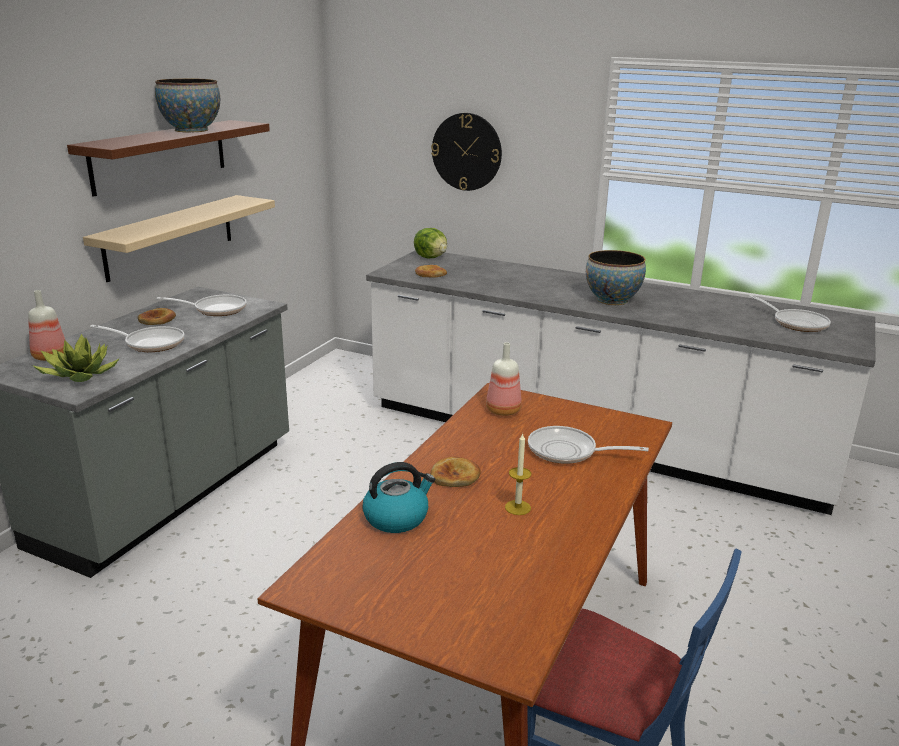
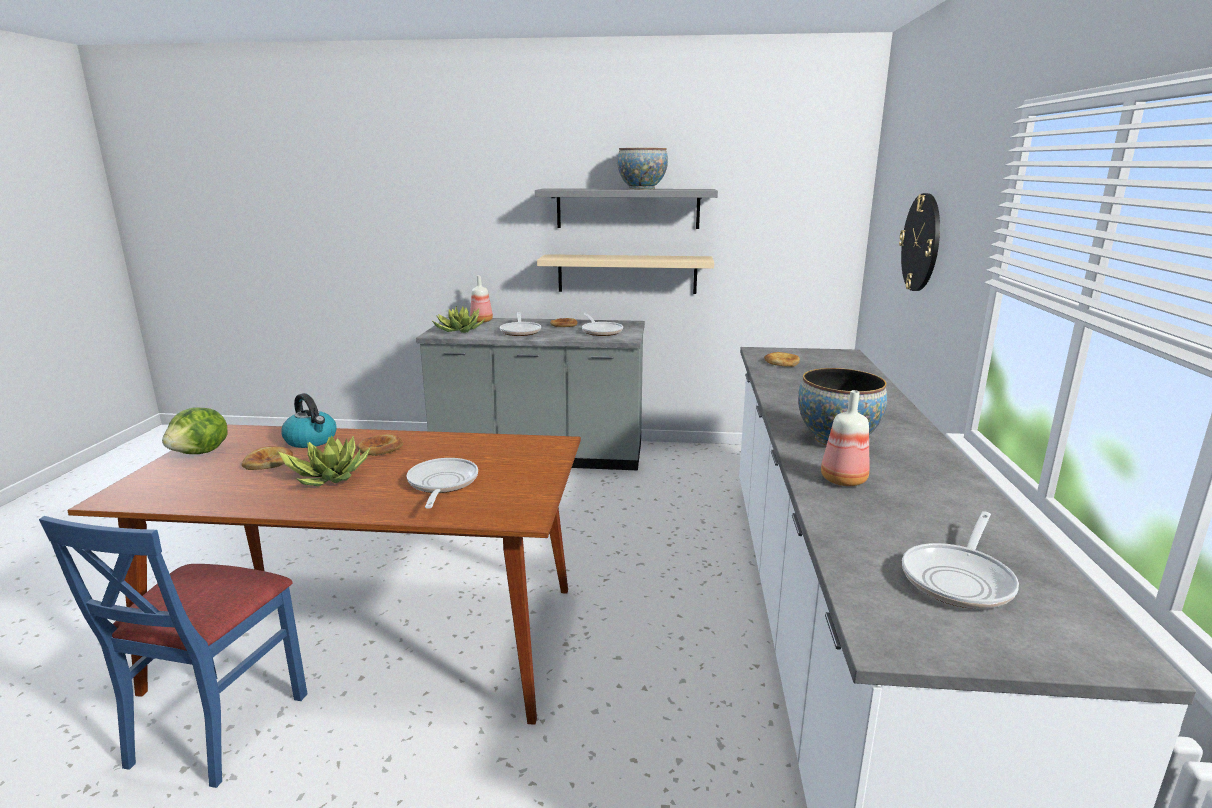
camera: 70 degrees right, 5 degrees down
(160, 156) = (627, 208): brown shelf -> grey shelf
(431, 257) = (837, 356): lettuce -> lettuce (201, 453)
(452, 546) = (268, 462): none -> bread
(504, 411) = (517, 450): bottle -> bottle (843, 480)
(517, 507) = (329, 476): candle -> potted plant

